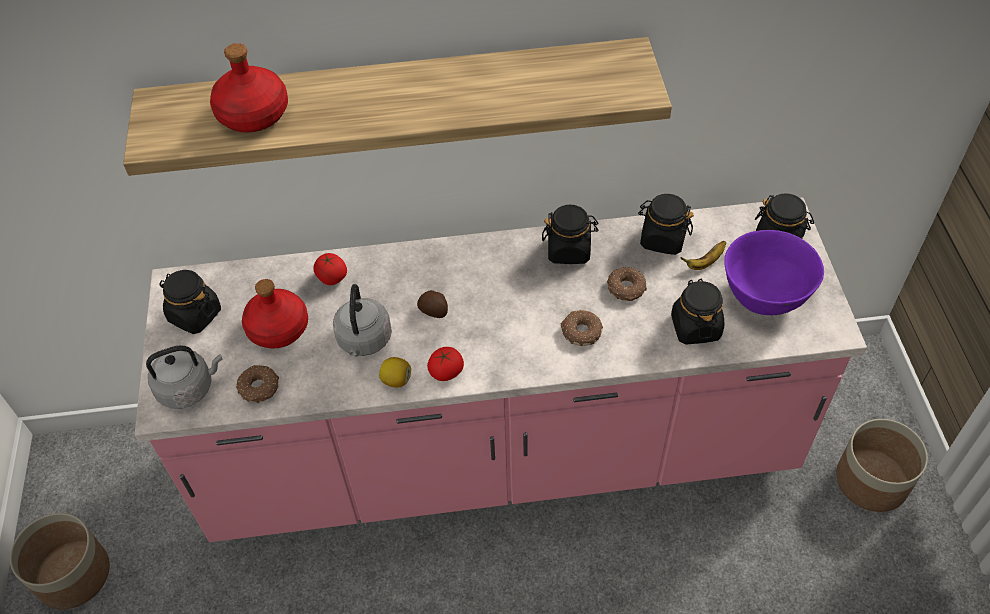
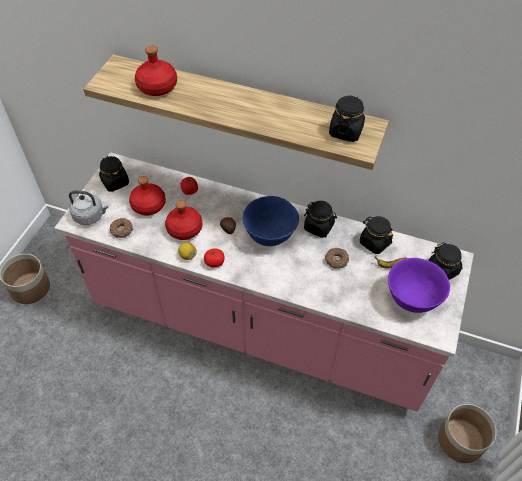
camera: 25 degrees right, 0 degrees up
(364, 341) = (185, 229): grey kettle -> red bottle
(504, 292) = (270, 235): none -> blue bowl
(580, 332) = (297, 273): donut -> none
(695, 327) = (361, 298): black jar -> black jar (345, 131)

